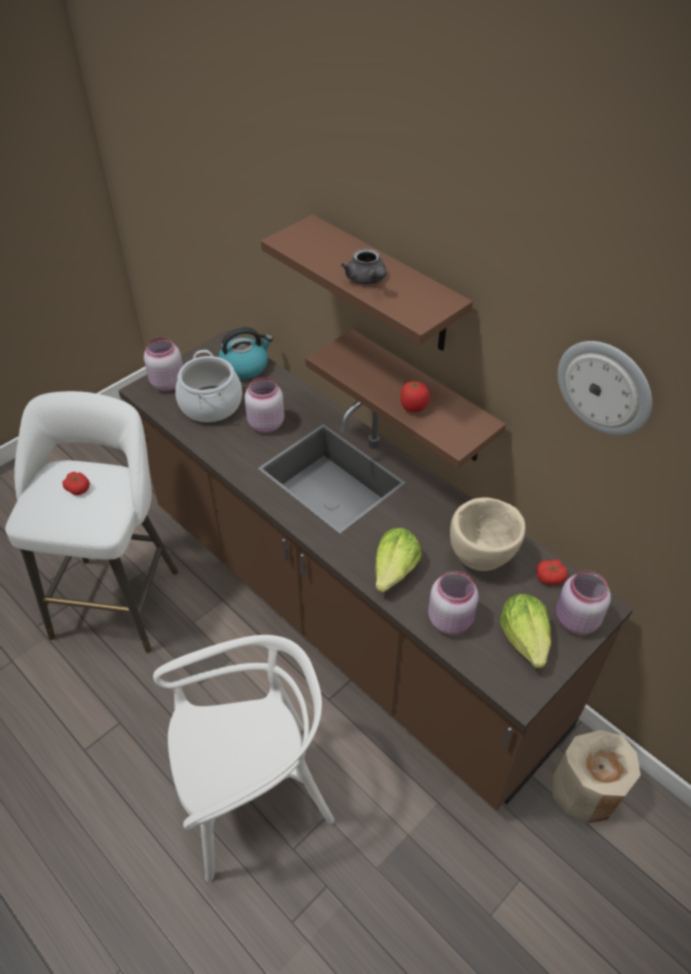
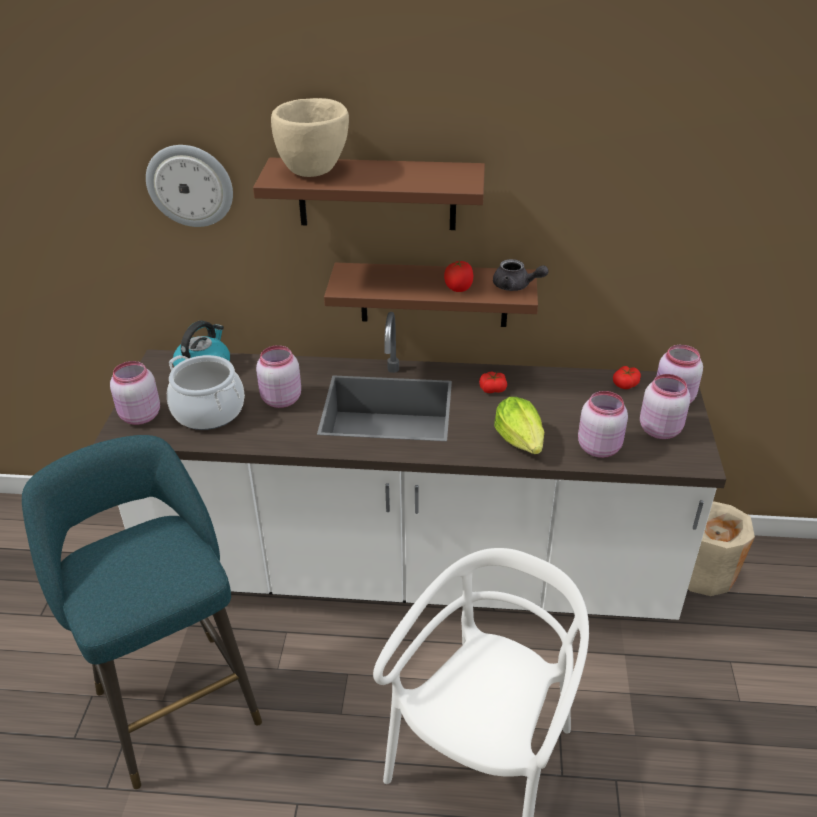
camera: 40 degrees left, 10 degrees down
(78, 488) = (132, 558): tomato -> tomato (492, 389)
(118, 597) = (174, 699): white stool -> turquoise stool
(345, 615) = (410, 572): brown counter -> white counter
(367, 280) = (388, 179): grey teapot -> grey teapot (516, 286)
(481, 559) = (569, 398): beige bowl -> beige bowl (314, 172)
(525, 639) = (659, 429): lettuce -> pink jar
(605, 387) = (633, 180): wall clock -> wall clock (190, 185)

